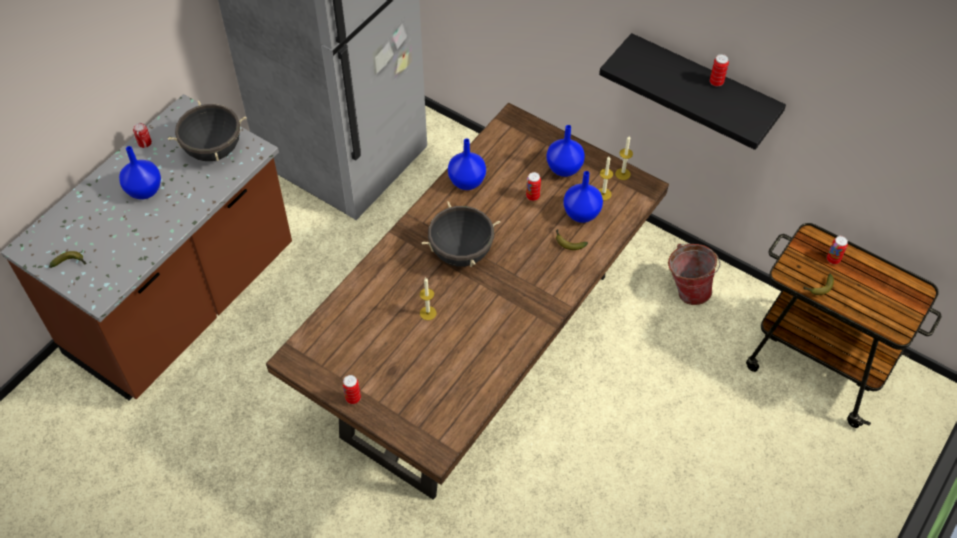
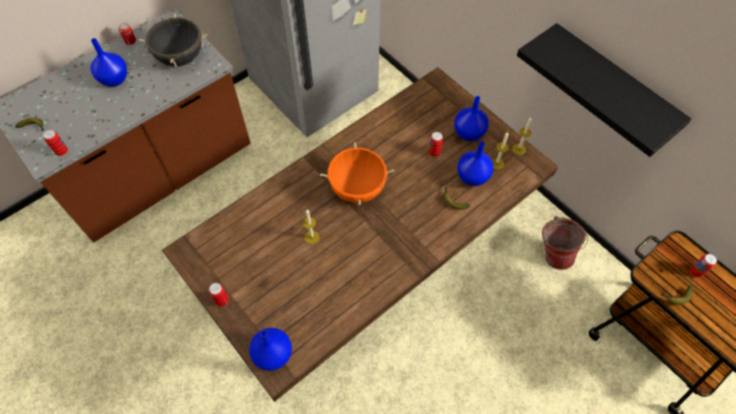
camera: 15 degrees right, 5 degrees up
(461, 253) = (357, 189): black cooking pot -> orange cooking pot
(466, 182) = (381, 128): blue vase -> blue vase (272, 355)
(716, 82) = (626, 84): can -> can (62, 151)

